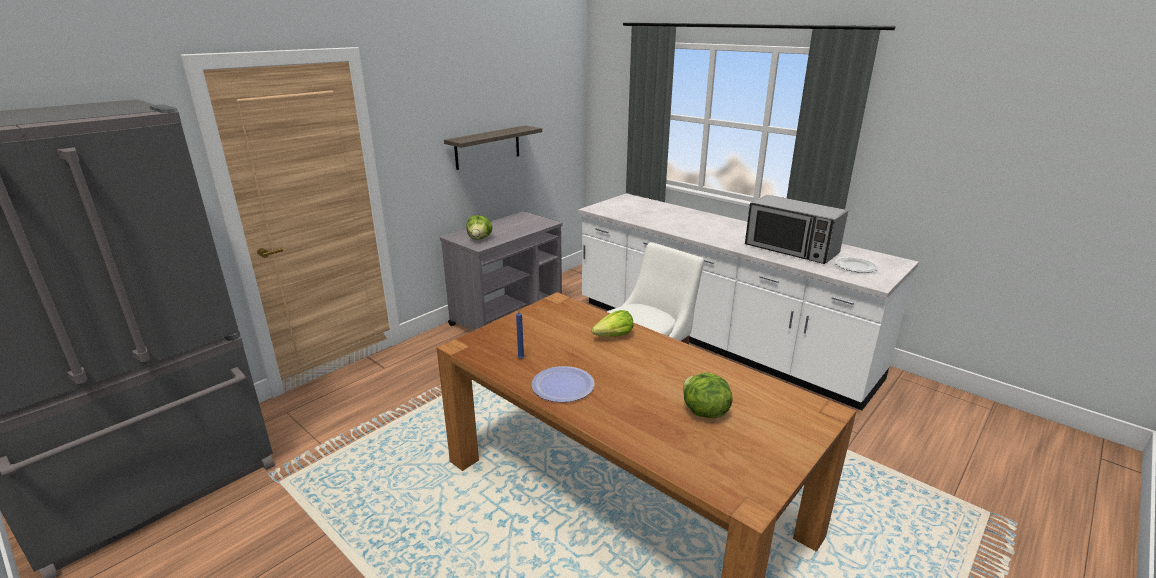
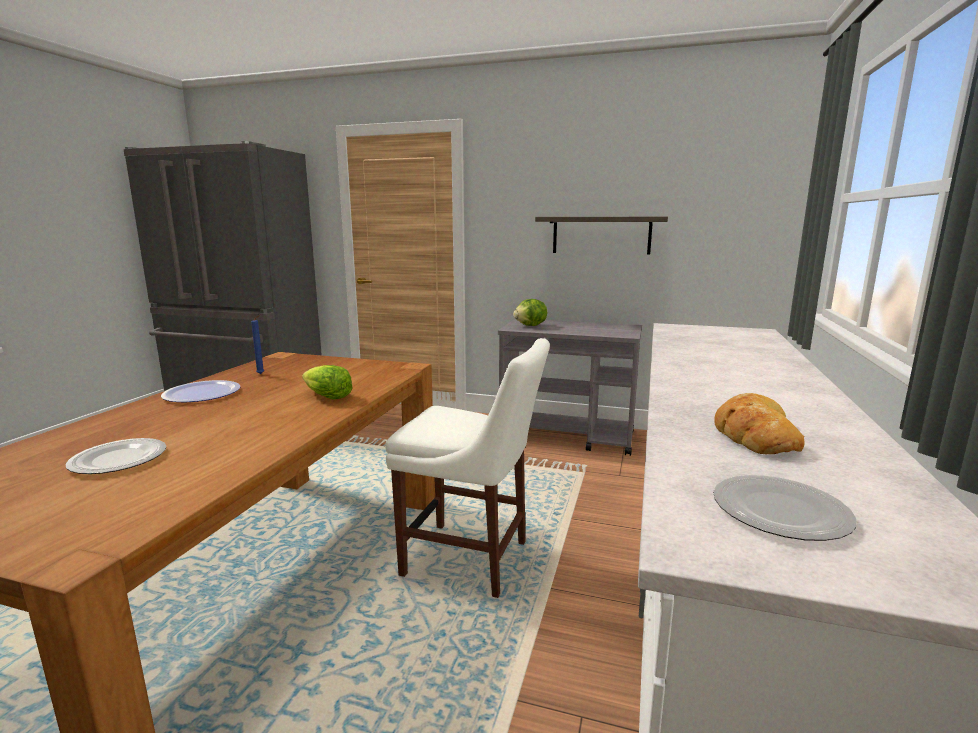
camera: 65 degrees right, 10 degrees down
(703, 412) = (117, 459): lettuce -> plate
(791, 249) = (754, 434): microwave -> bread

